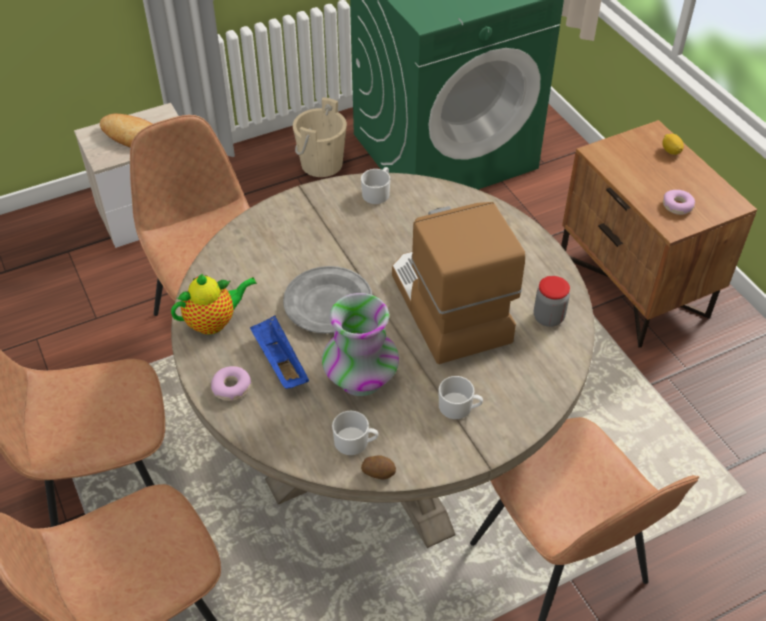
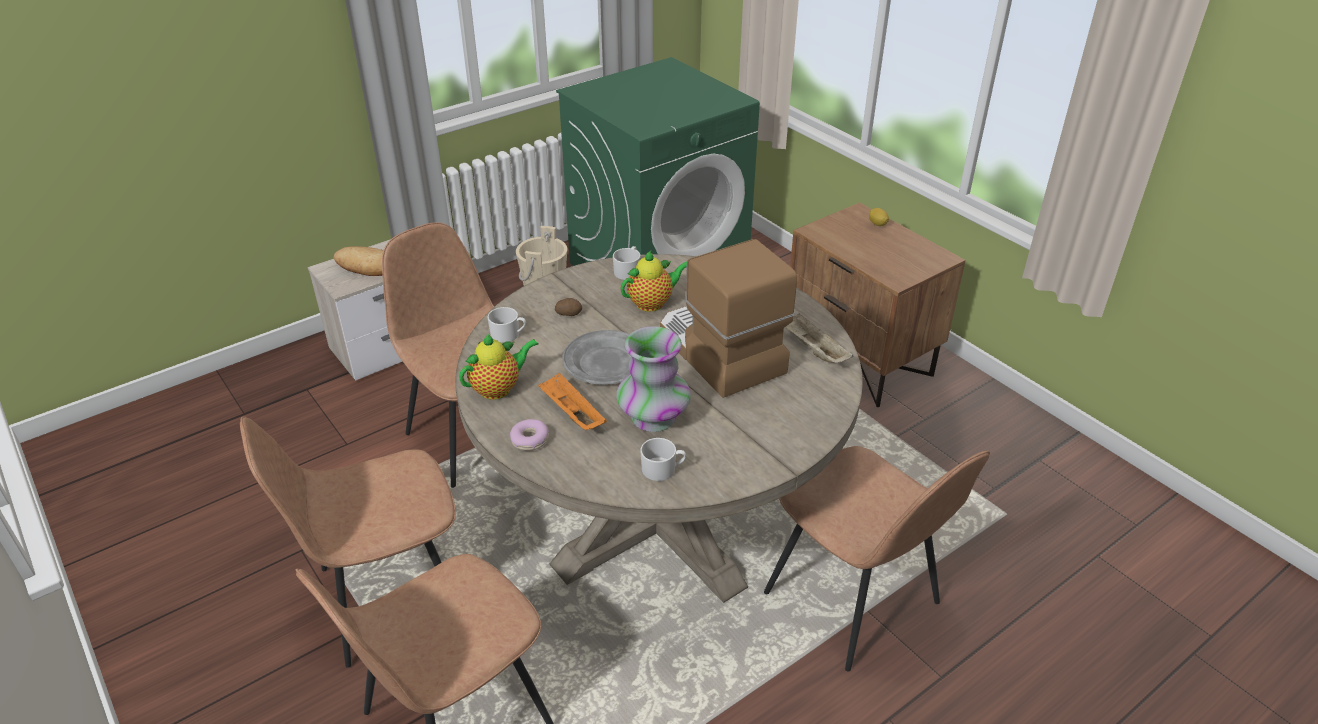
camera: 10 degrees left, 10 degrees down
(279, 362) = (571, 413): blue tray -> orange tray
(378, 472) = (692, 491): potato -> potato (569, 313)
(394, 236) = (653, 303): none -> teapot
(459, 407) = (753, 429): white mug -> white mug (508, 335)
(548, 317) = (813, 350): jar -> beige tray
(677, 206) = (896, 264): donut -> none

